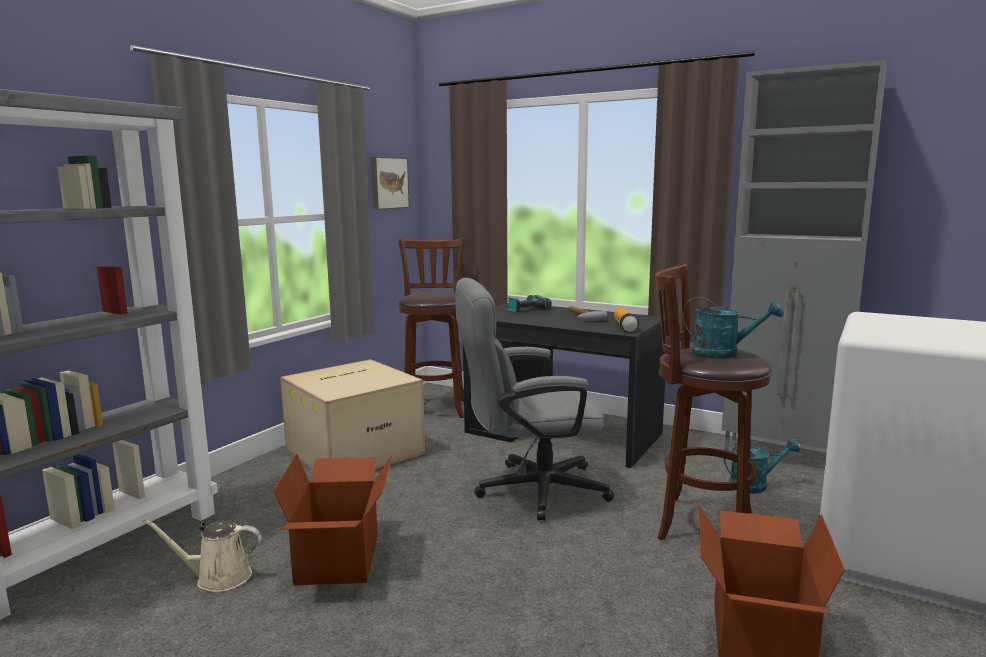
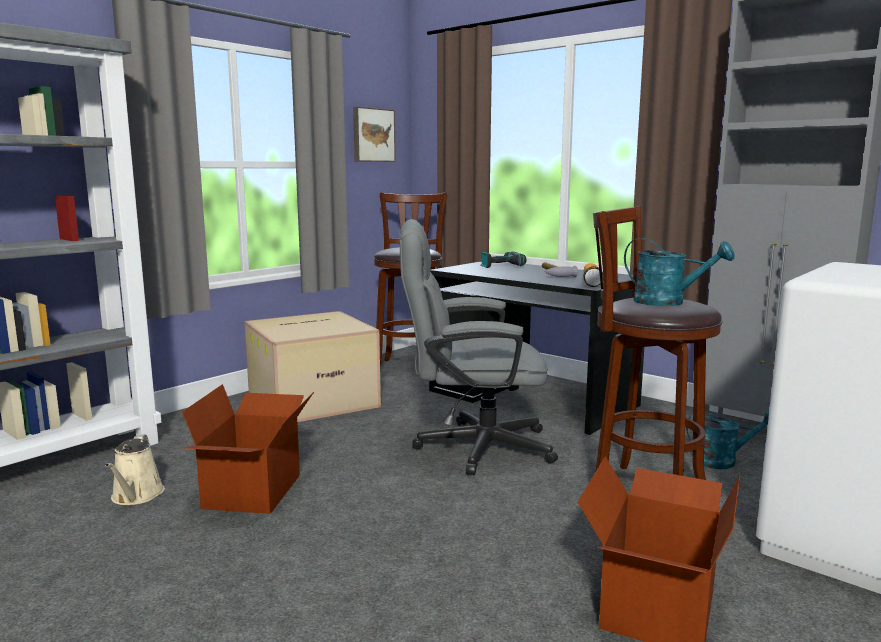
camera: 10 degrees right, 0 degrees up
(218, 578) = (136, 496): beige watering can -> beige watering can turned 105 degrees counterclockwise

